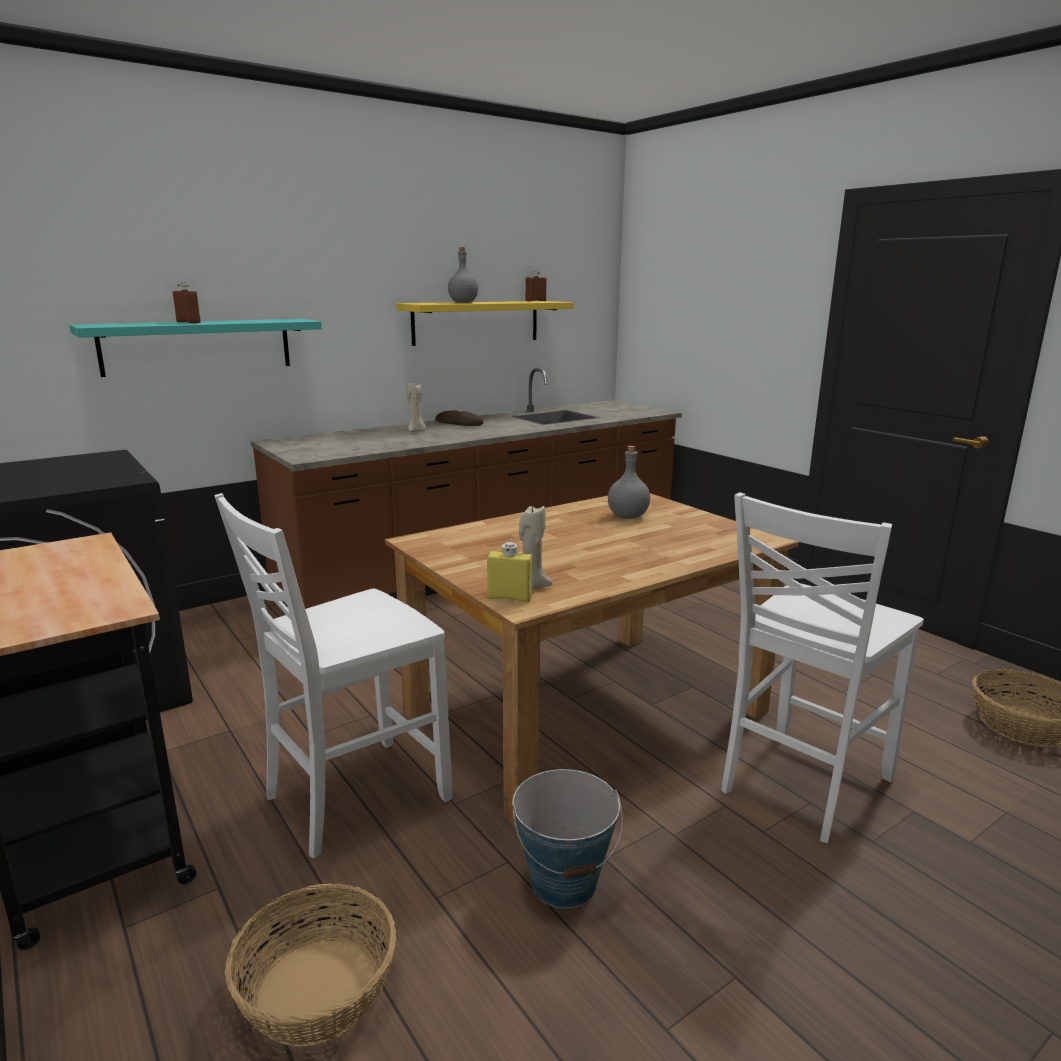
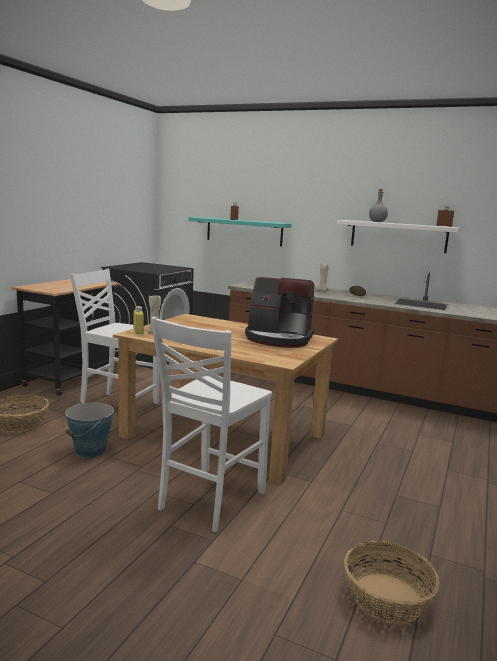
camera: 60 degrees right, 5 degrees down
(476, 322) = (398, 236): yellow shelf -> white shelf
(627, 516) = (278, 339): grey bottle -> coffee machine
(801, 784) = (209, 500): white chair -> white chair turned 75 degrees counterclockwise

